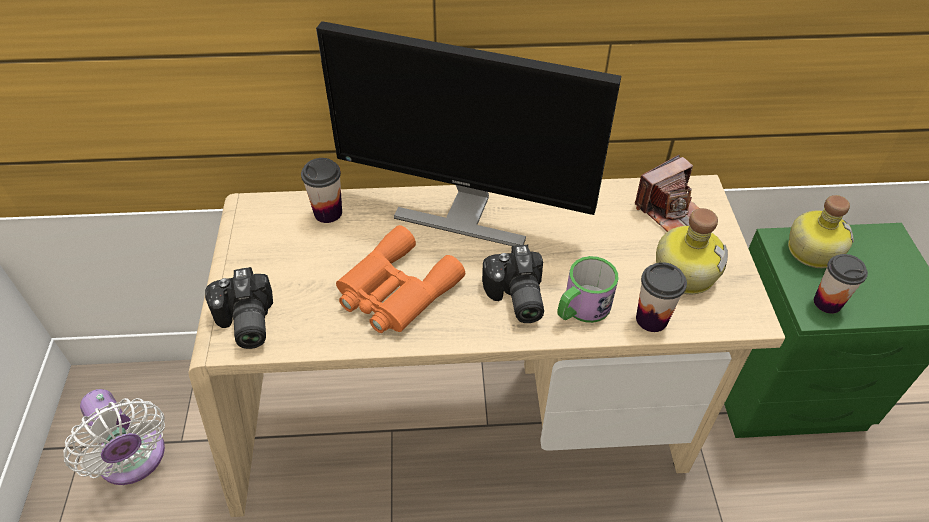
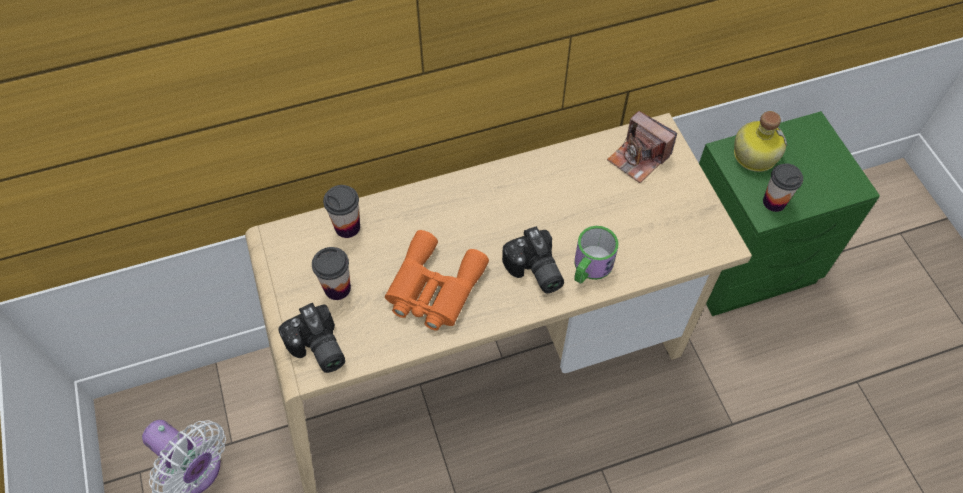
camera: 15 degrees left, 10 degrees up
(464, 213) = (466, 200): monitor -> none
(651, 319) = (647, 264): cup -> cup (337, 288)
(670, 210) = (638, 158): camera -> camera turned 90 degrees clockwise
(684, 271) = (662, 214): bottle -> none

